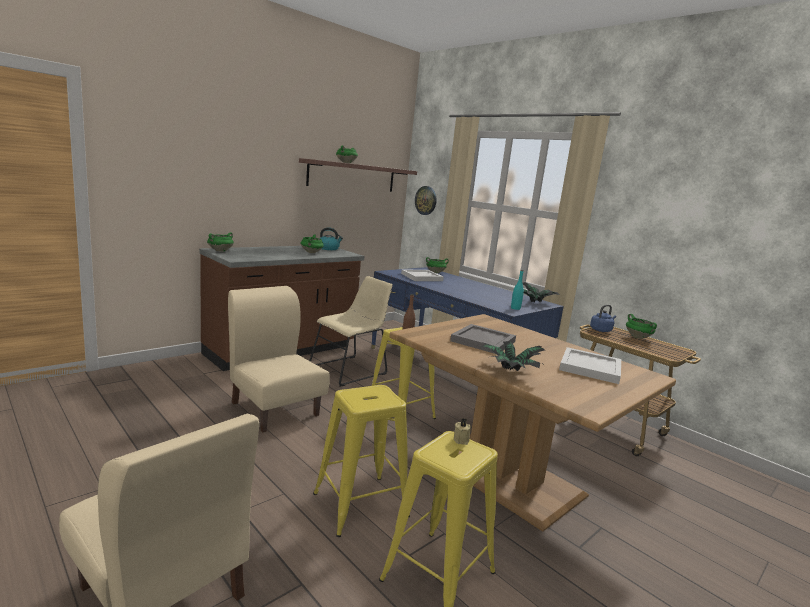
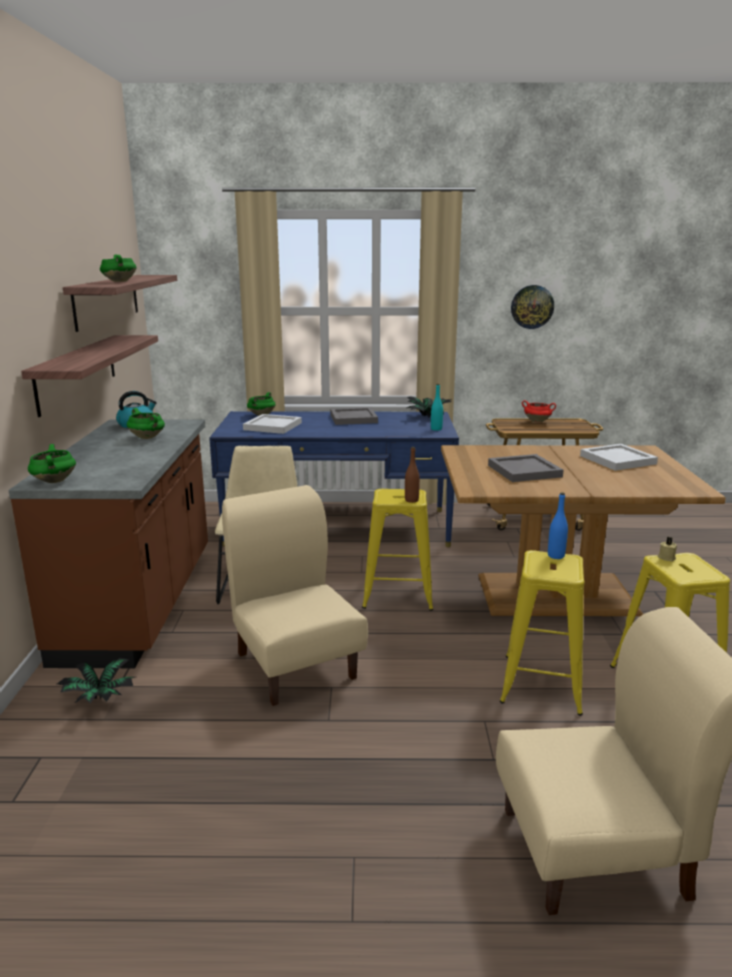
camera: 45 degrees left, 5 degrees up
(275, 408) = (296, 664): beige chair -> beige chair turned 60 degrees clockwise
(300, 208) = (77, 372): none -> shelf
(389, 395) = (556, 556): none -> blue bottle
(426, 200) = (191, 316): wall clock -> wall clock (532, 307)
(480, 288) = (353, 419): none -> grey tray
(509, 372) = (608, 487): potted plant -> potted plant (99, 698)
(601, 330) = (508, 425): blue kettle -> none
(638, 337) = (537, 421): green cooking pot -> red cooking pot

